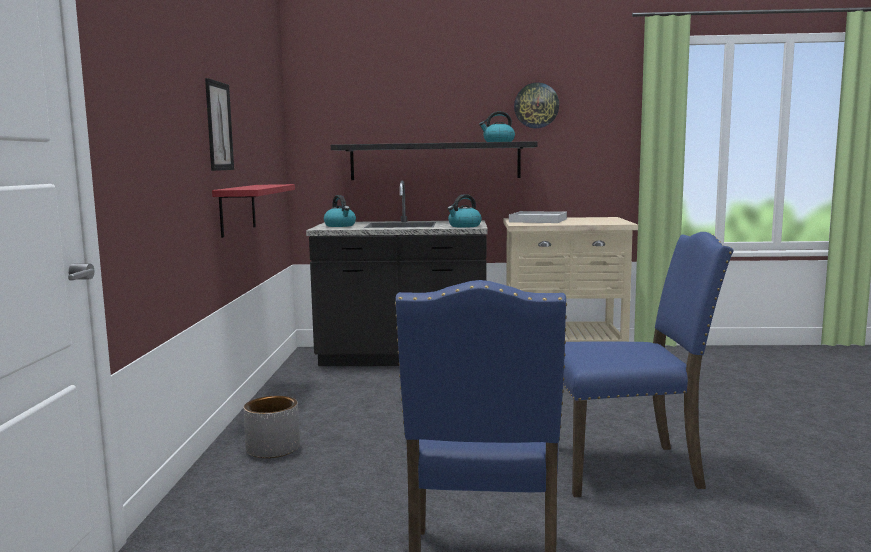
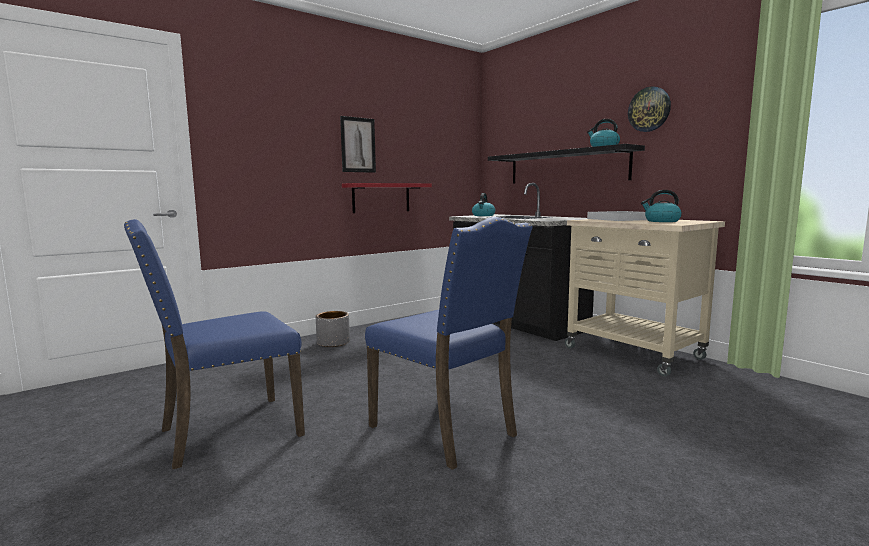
camera: 50 degrees right, 0 degrees up
(464, 226) = (545, 219): kettle -> kettle (661, 221)

